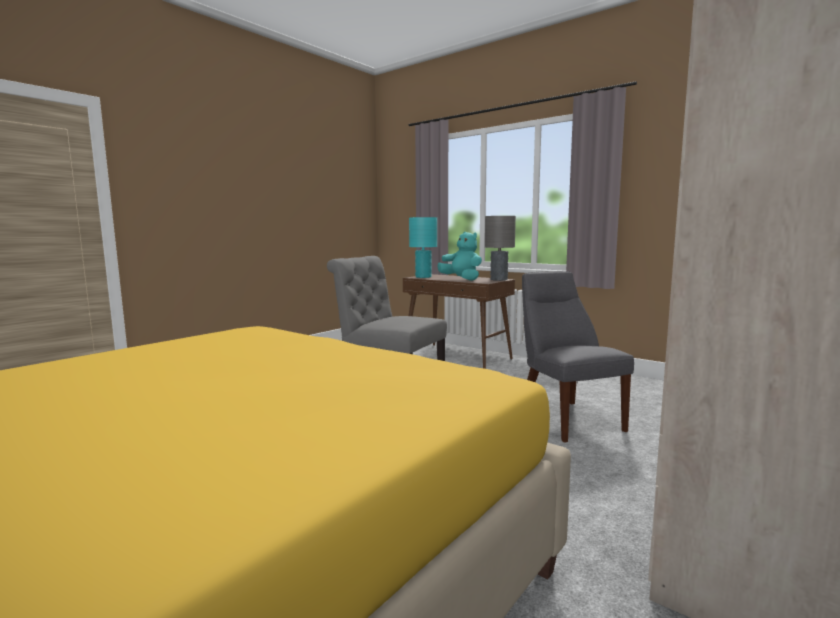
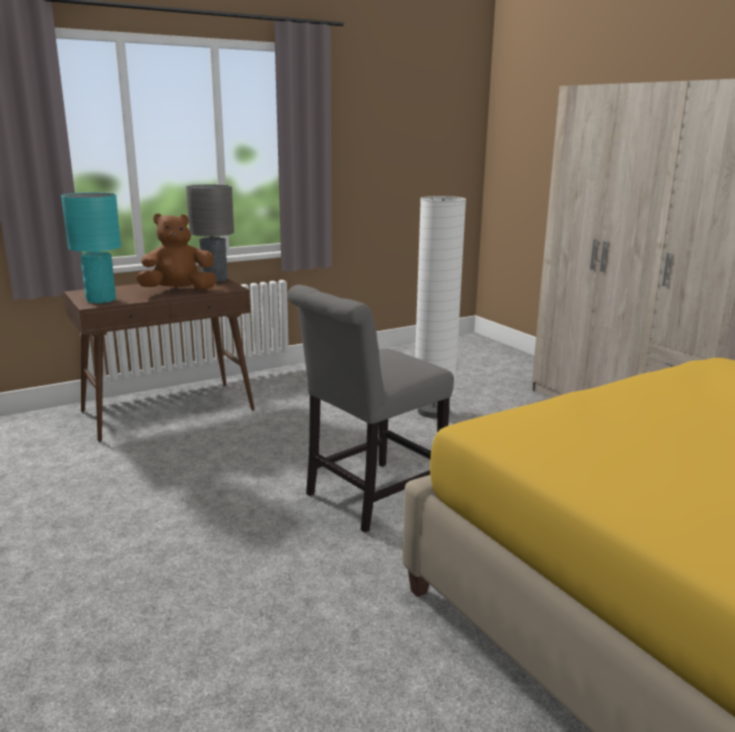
camera: 70 degrees left, 10 degrees up
(461, 279) = (178, 291): turquoise plush toy -> brown plush toy
(566, 418) = (433, 412): grey chair -> white floor lamp

